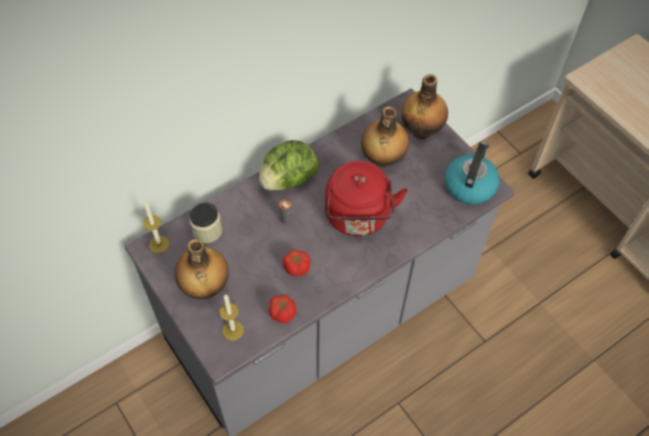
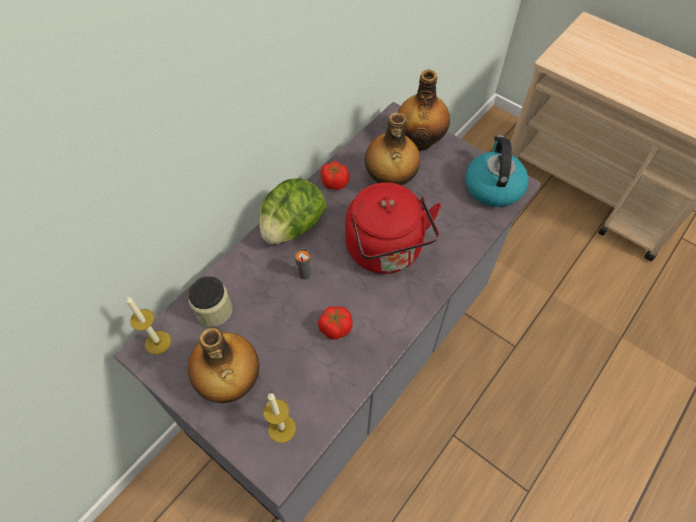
camera: 15 degrees left, 0 degrees up
(282, 313) = (336, 389): tomato -> tomato (334, 183)

